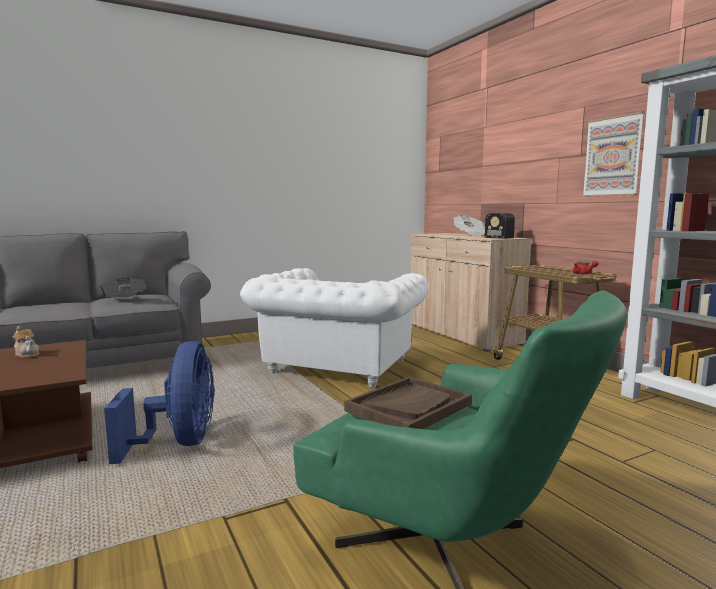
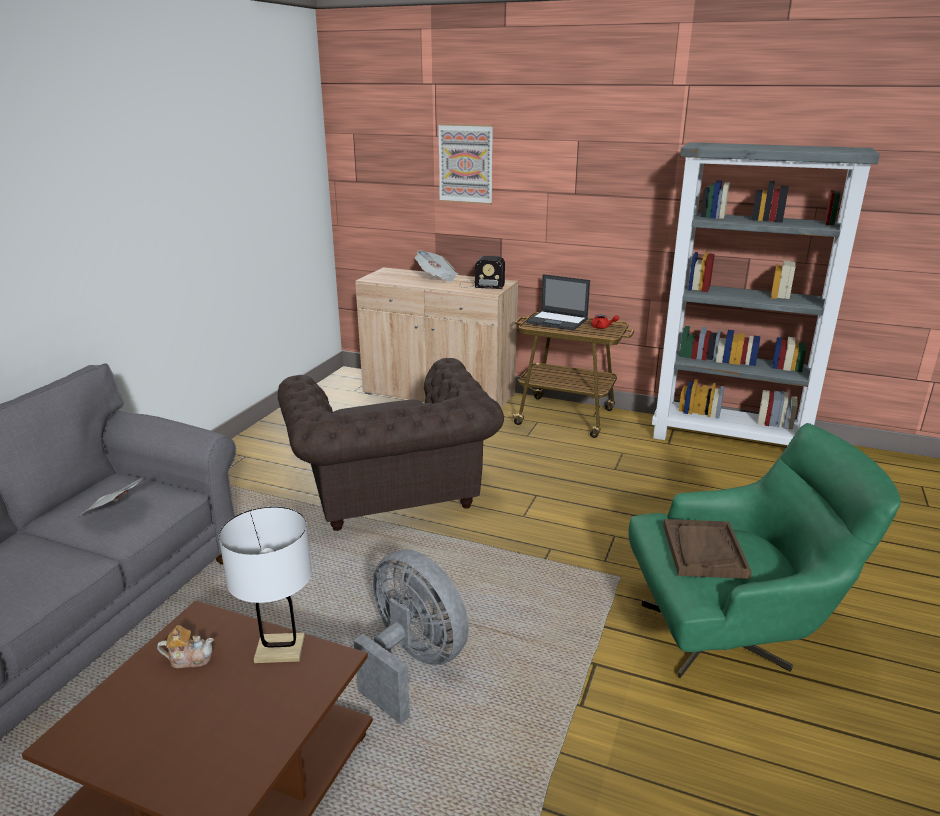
camera: 40 degrees left, 15 degrees up
(61, 364) = (280, 649): none -> white table lamp
(179, 443) = (412, 664): blue fan -> grey fan
(336, 368) = (392, 494): white armchair -> brown armchair
(547, 268) = (558, 321): none -> laptop
(612, 156) = (614, 202): picture -> picture (466, 164)

